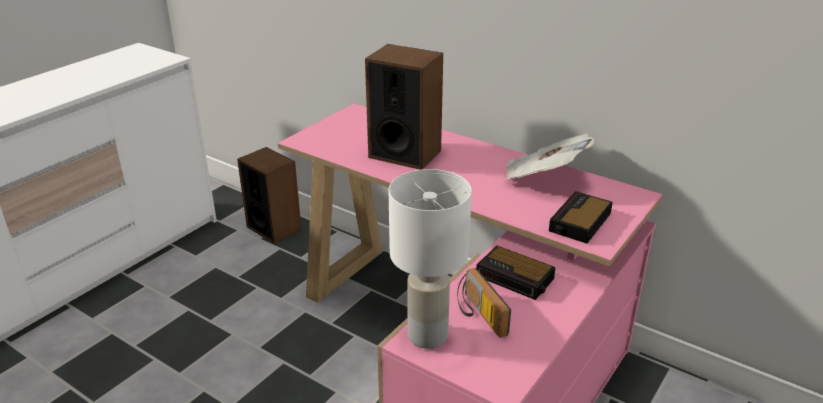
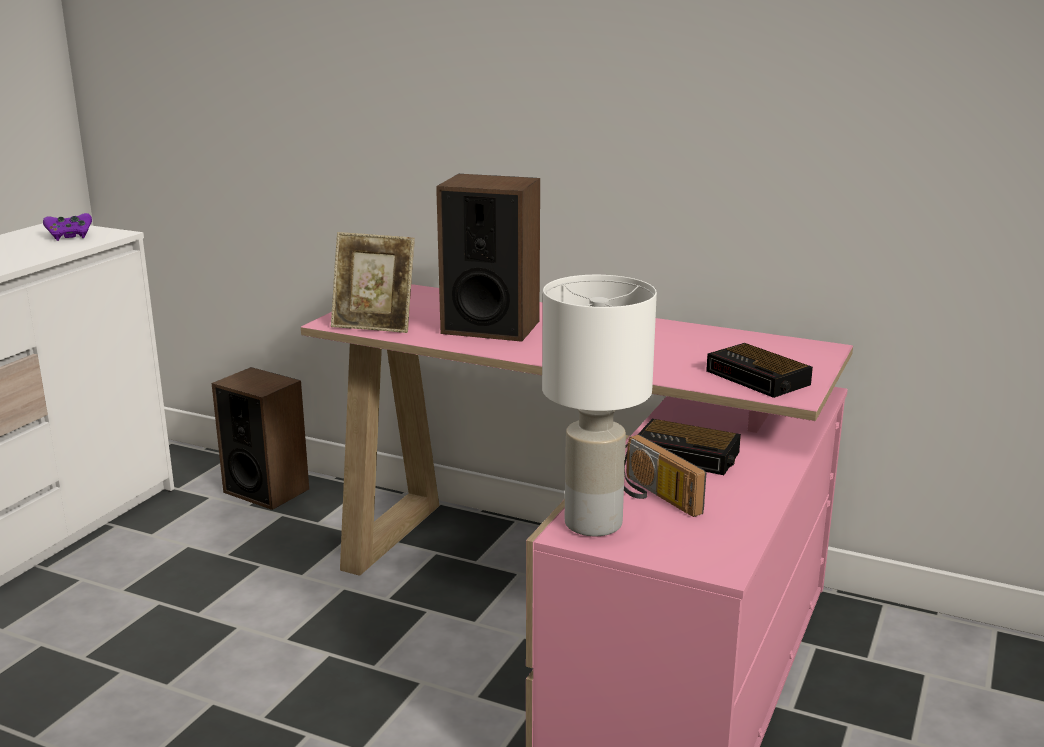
camera: 10 degrees left, 10 degrees down
(142, 60) = (69, 237): none -> purple game controller
(326, 146) = (374, 326): none -> picture frame
(542, 177) = (690, 338): newspaper -> none
(579, 223) = (759, 378): alarm clock -> alarm clock turned 60 degrees counterclockwise

